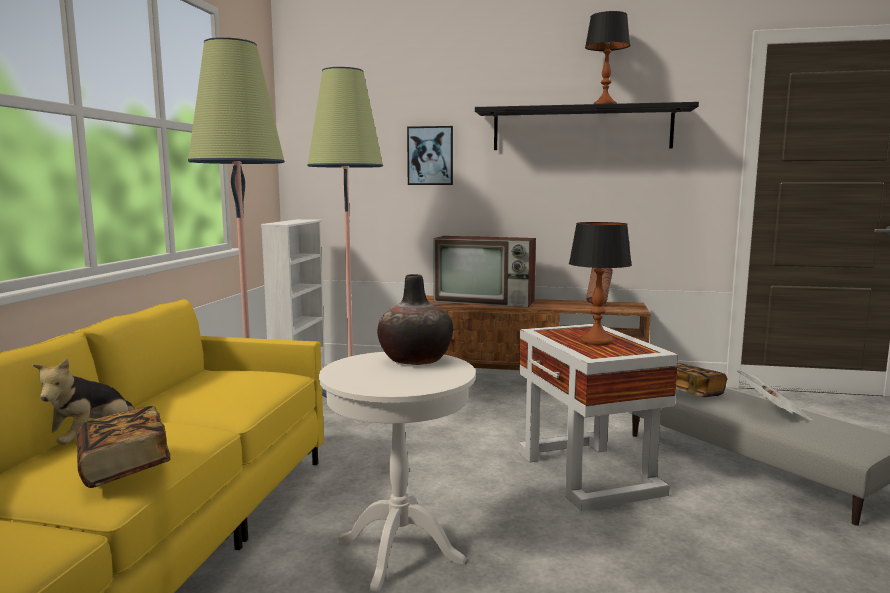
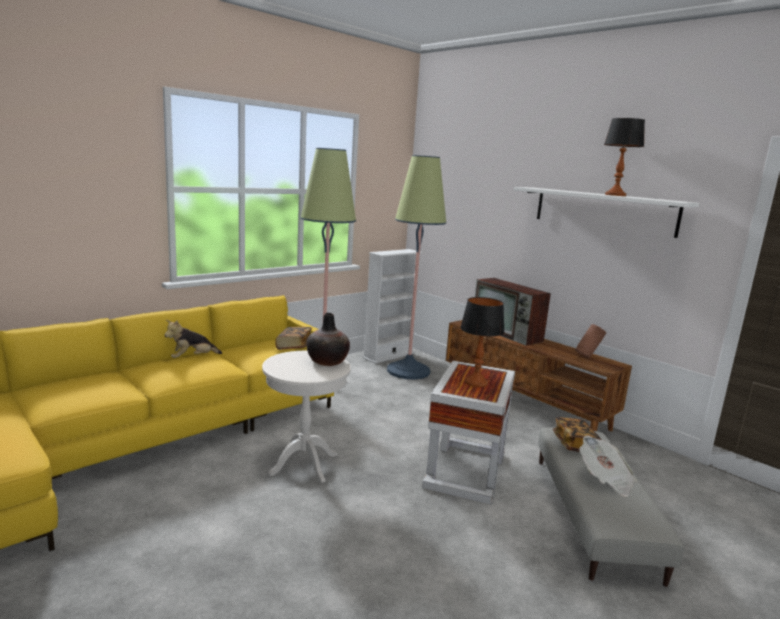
camera: 35 degrees right, 5 degrees up
(124, 467) = (176, 374): book -> book (294, 346)
(430, 156) = (495, 216): picture -> none
(581, 129) = (603, 211): black shelf -> white shelf

